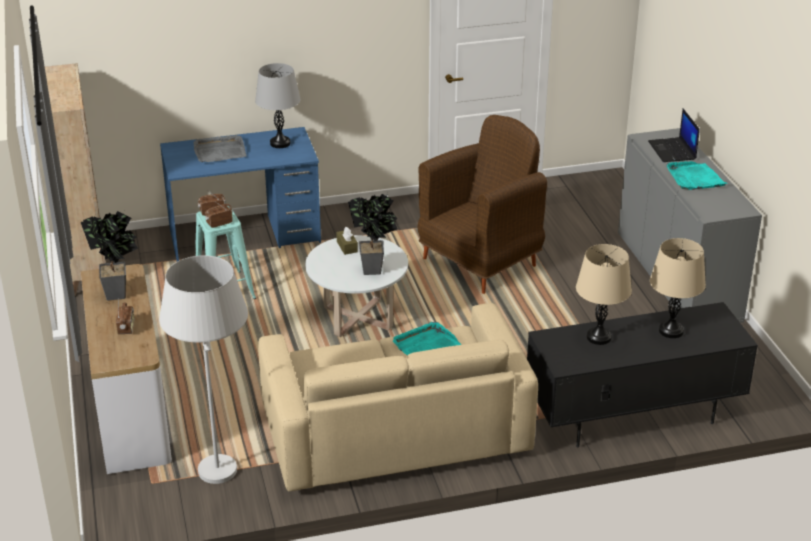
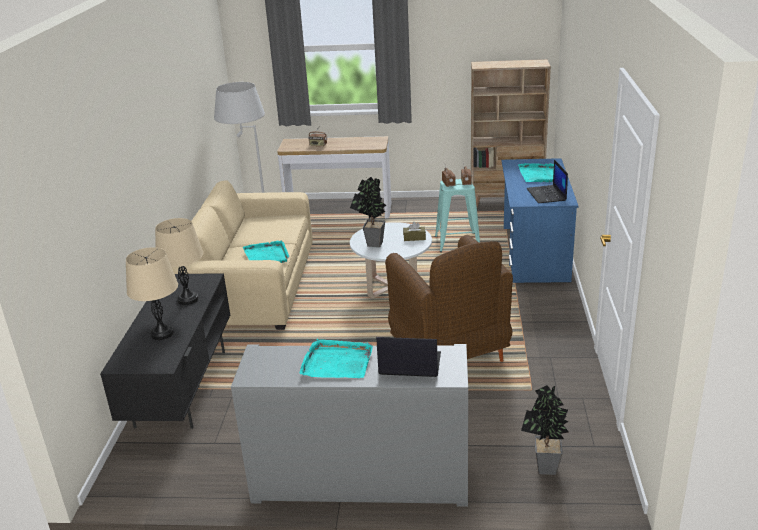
camera: 110 degrees right, 5 degrees down
(120, 295) = (353, 144): potted plant -> potted plant (544, 470)
(219, 151) = (539, 175): grey tray -> turquoise tray
(280, 143) = (547, 195): grey table lamp -> laptop

